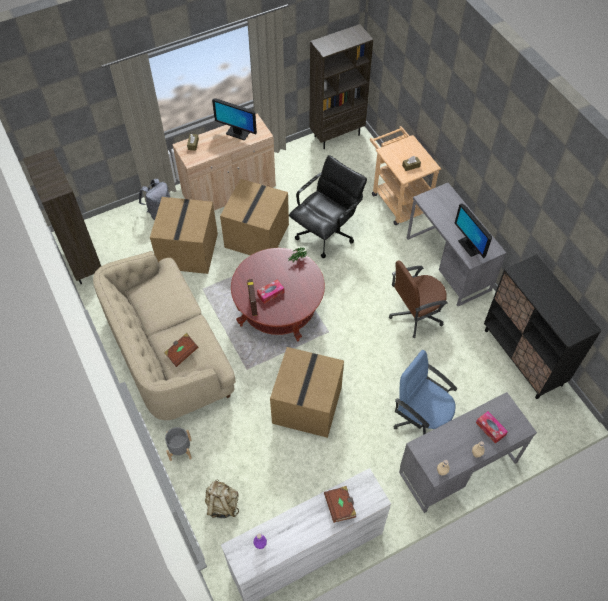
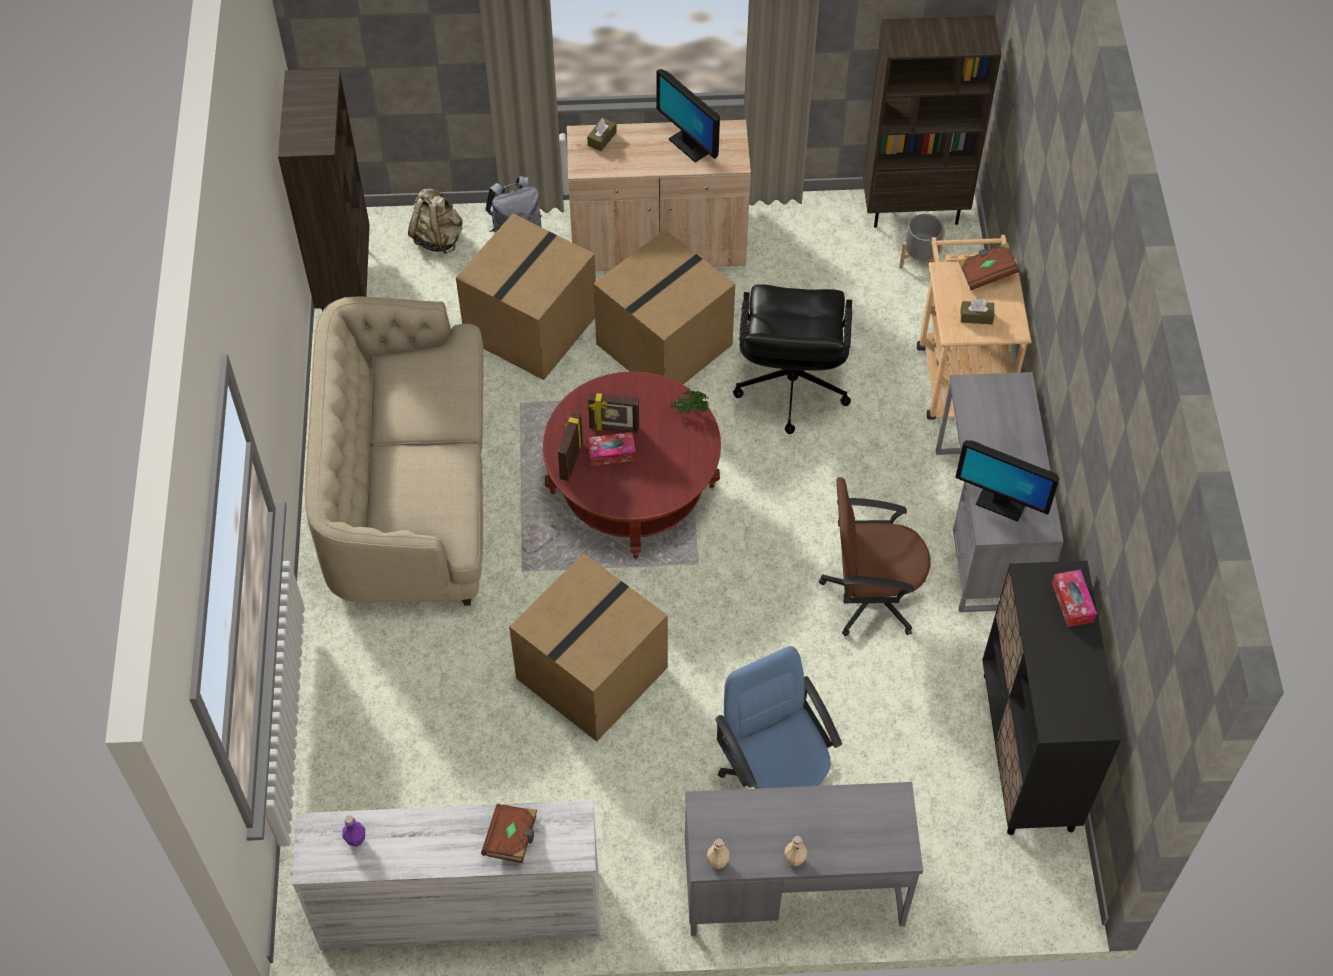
camera: 25 degrees right, 0 degrees up
(180, 450) = (345, 658): grey planter -> grey planter (920, 260)
(182, 352) = (410, 494): brown book -> brown book (987, 273)
(222, 504) = (366, 774): beige backpack -> beige backpack (438, 237)
(265, 281) = (614, 428): none -> picture frame
(326, 234) = (790, 387): black office chair -> black office chair turned 120 degrees clockwise
(469, 246) = (1000, 503): monitor -> monitor turned 60 degrees counterclockwise
(490, 429) = (844, 830): tissue box -> tissue box (1072, 602)

